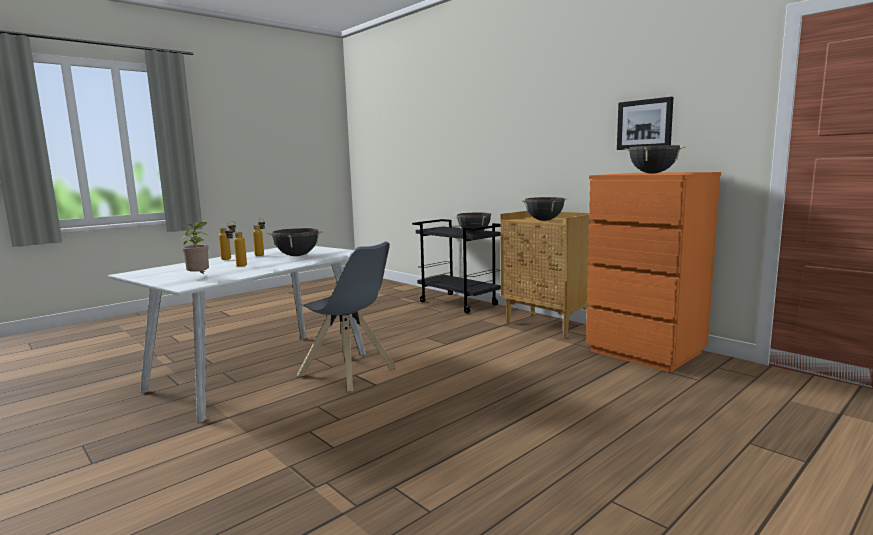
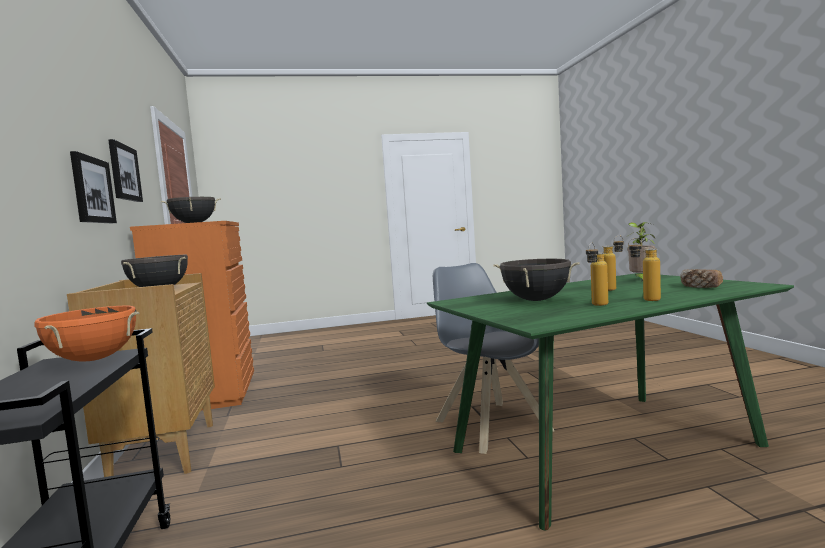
camera: 150 degrees left, 5 degrees down
(173, 270) = (700, 287): none -> bread
(262, 371) = (605, 449): white dining table -> green dining table
(474, 233) = (93, 359): black cooking pot -> orange cooking pot
(581, 149) = (92, 190): none -> picture

